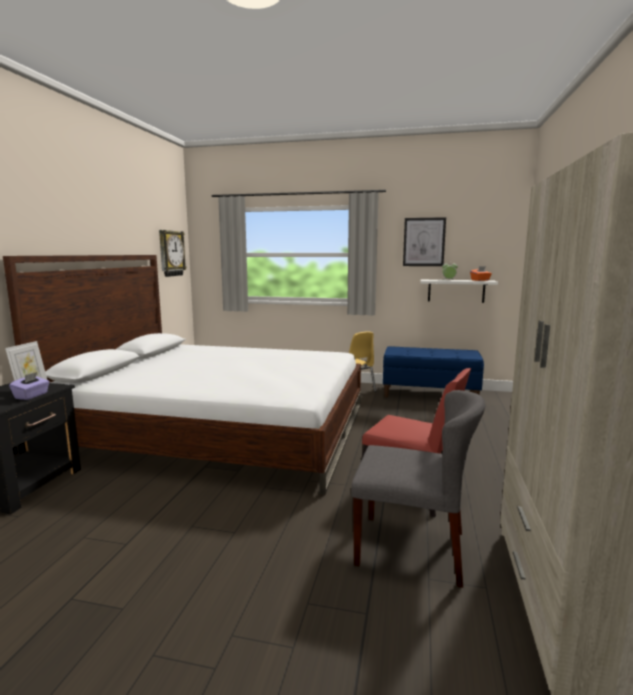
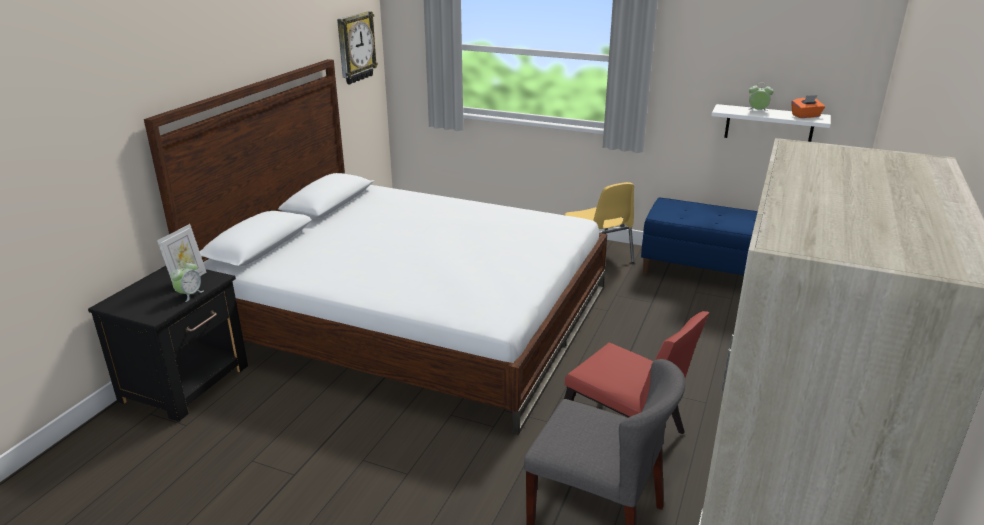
camera: 10 degrees right, 15 degrees up
(31, 396) = (189, 295): purple tissue box -> alarm clock
(424, 242) = (726, 47): picture -> none

